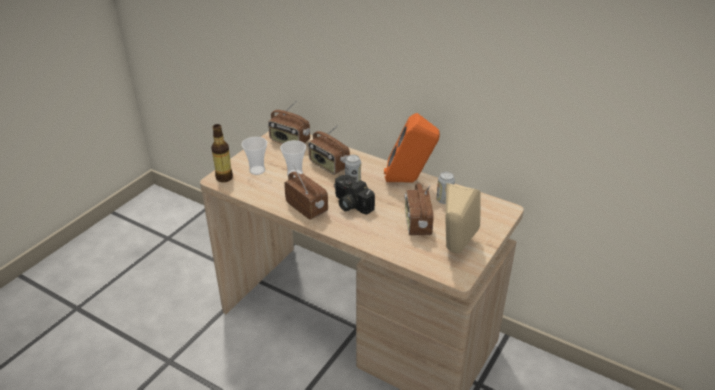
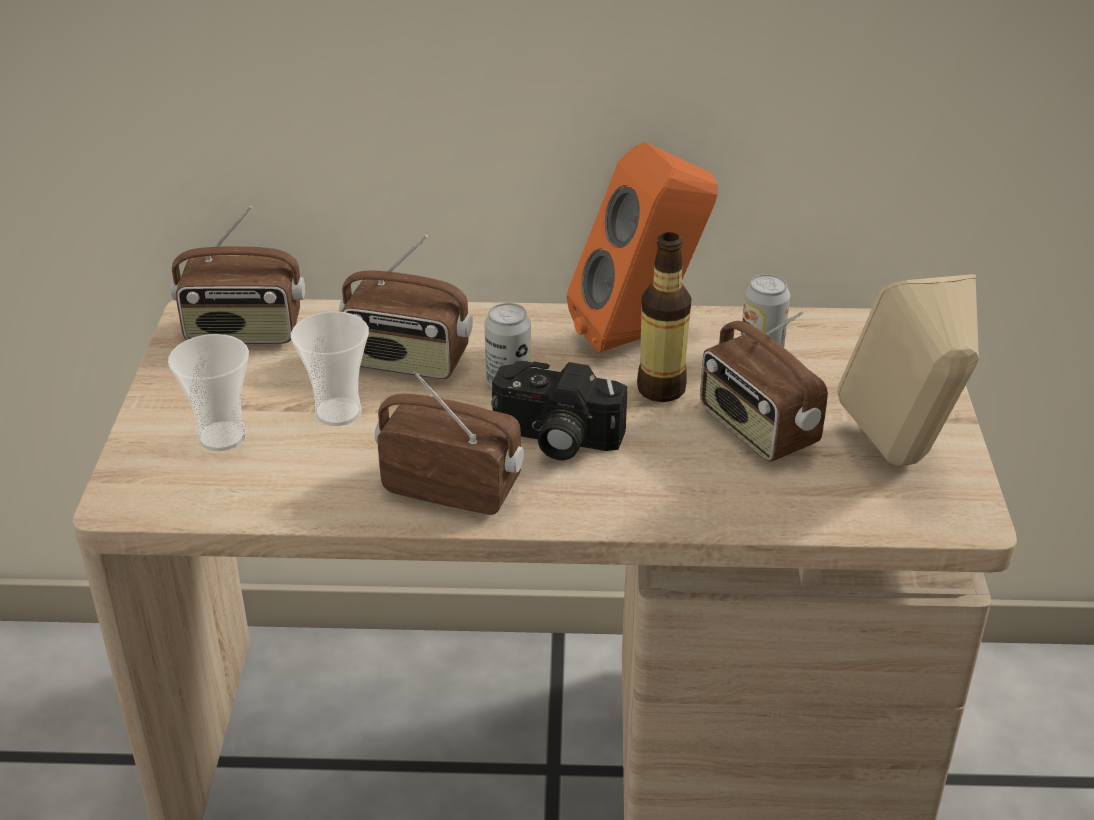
camera: 30 degrees left, 0 degrees up
(224, 178) = (141, 489): bottle -> bottle (661, 389)

